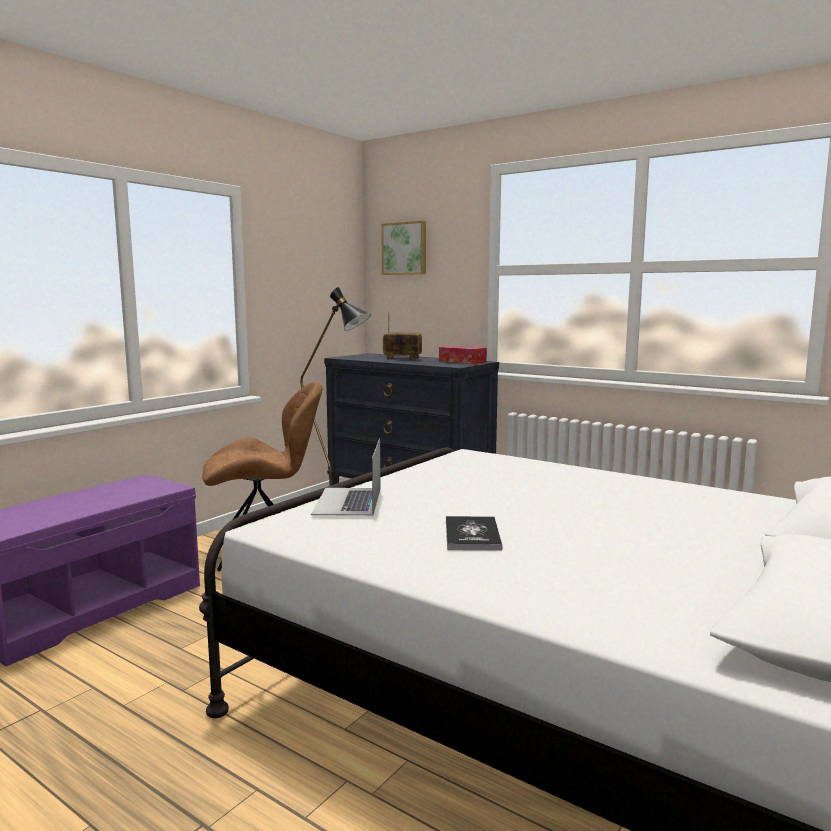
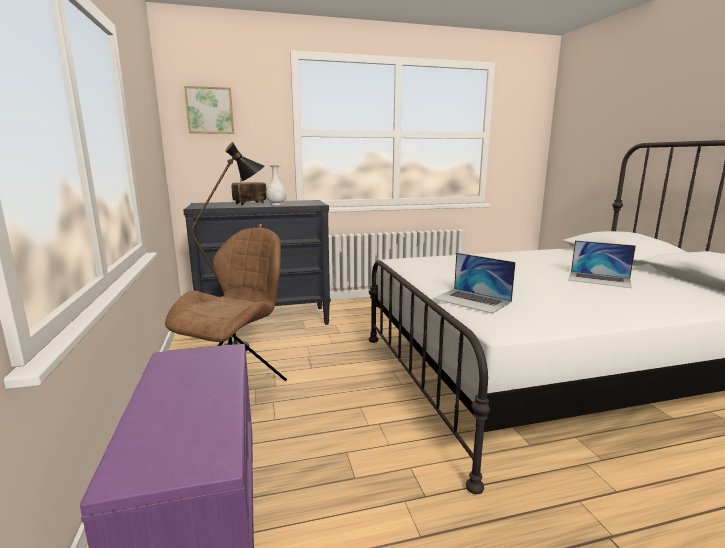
camera: 50 degrees left, 5 degrees up
(418, 362) = (276, 204): none -> white vase
(462, 361) = (302, 201): tissue box -> none
(472, 535) = (566, 294): book -> none
(614, 542) = (599, 279): none -> laptop

